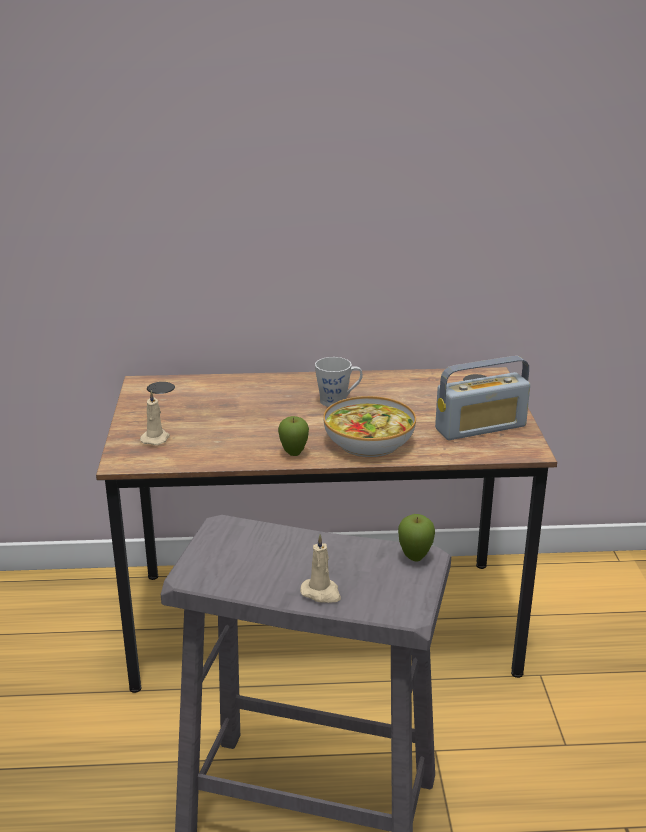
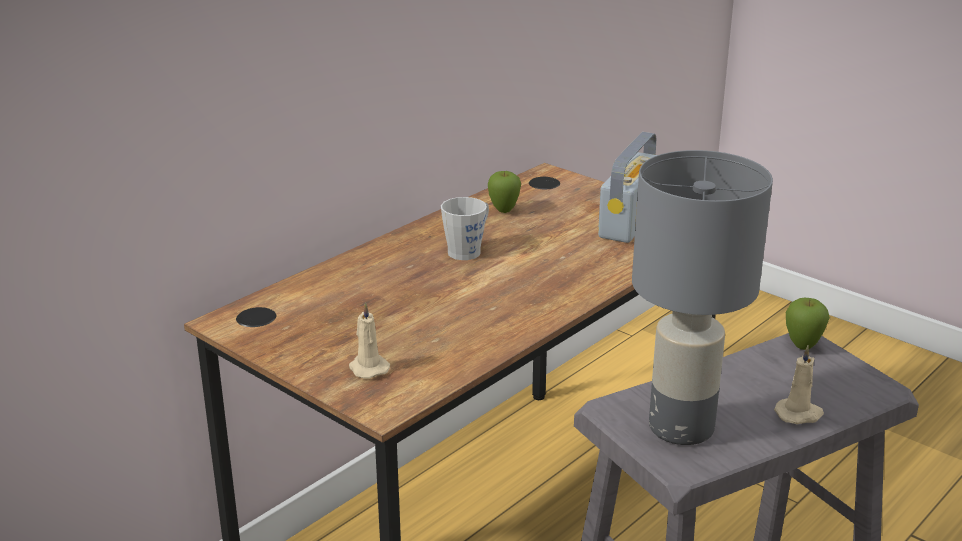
camera: 45 degrees left, 0 degrees up
(235, 558) = (682, 428): none -> grey table lamp
(293, 454) = (531, 315): apple -> apple (504, 211)
(368, 442) = (570, 274): bowl -> none

